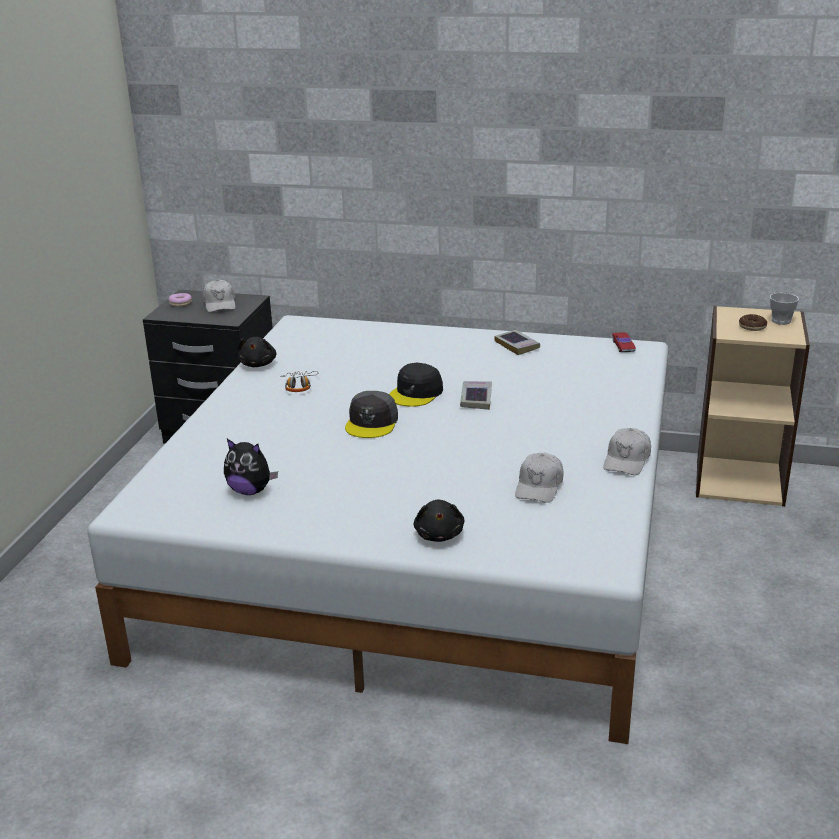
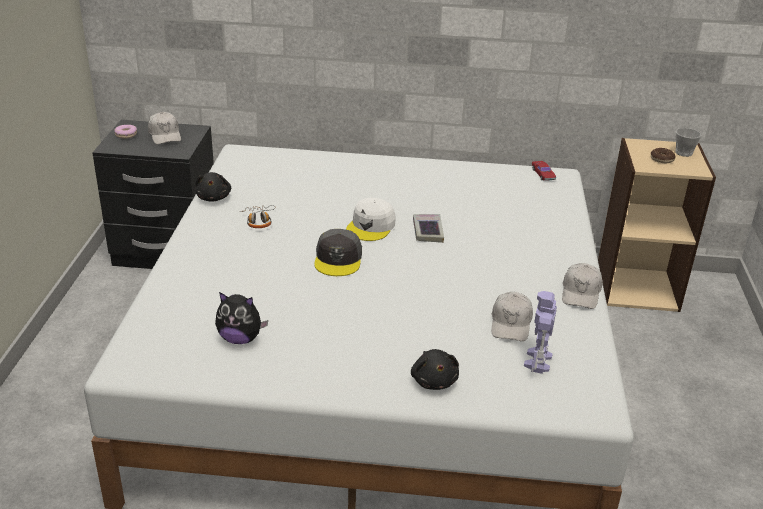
camera: 10 degrees left, 5 degrees up
(416, 393) = (371, 226): black cap -> white cap
(517, 345) = (449, 174): book -> none
(557, 522) = (537, 361): none -> toy robot

